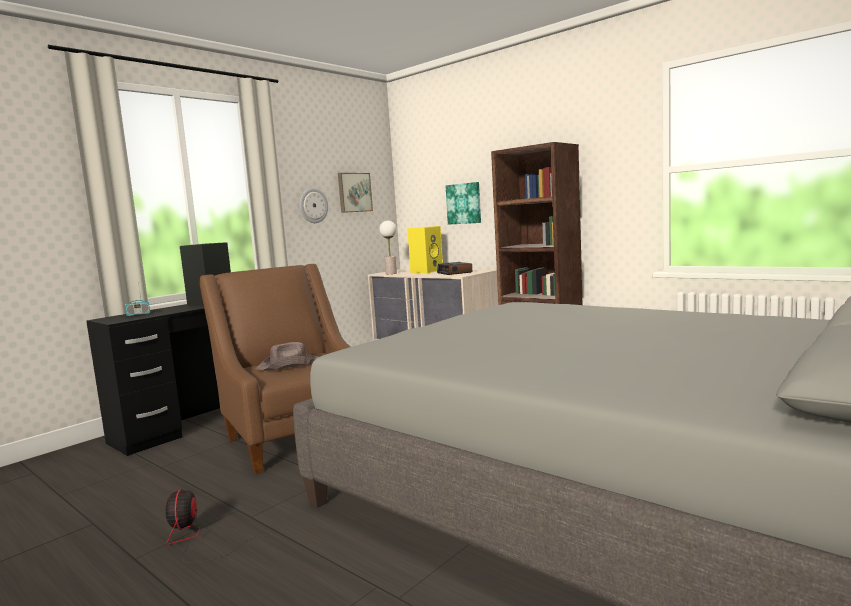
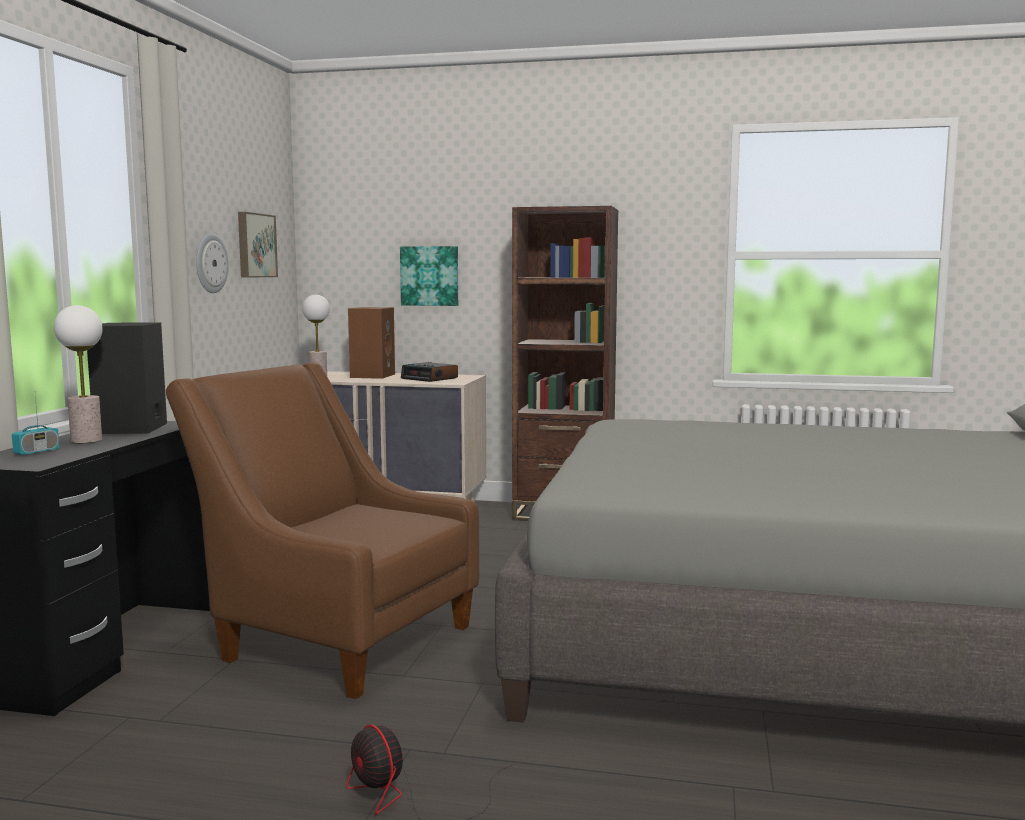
camera: 30 degrees left, 0 degrees up
(173, 309) = (86, 440): none -> table lamp
(290, 365) = (349, 525): brown hat -> none
(426, 271) = (372, 375): yellow speaker -> brown speaker

